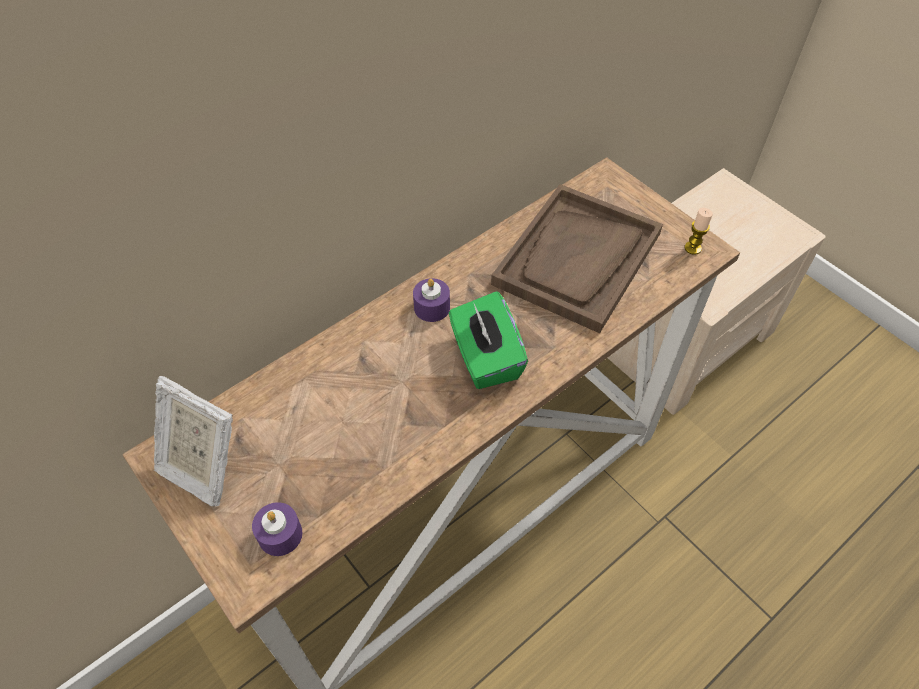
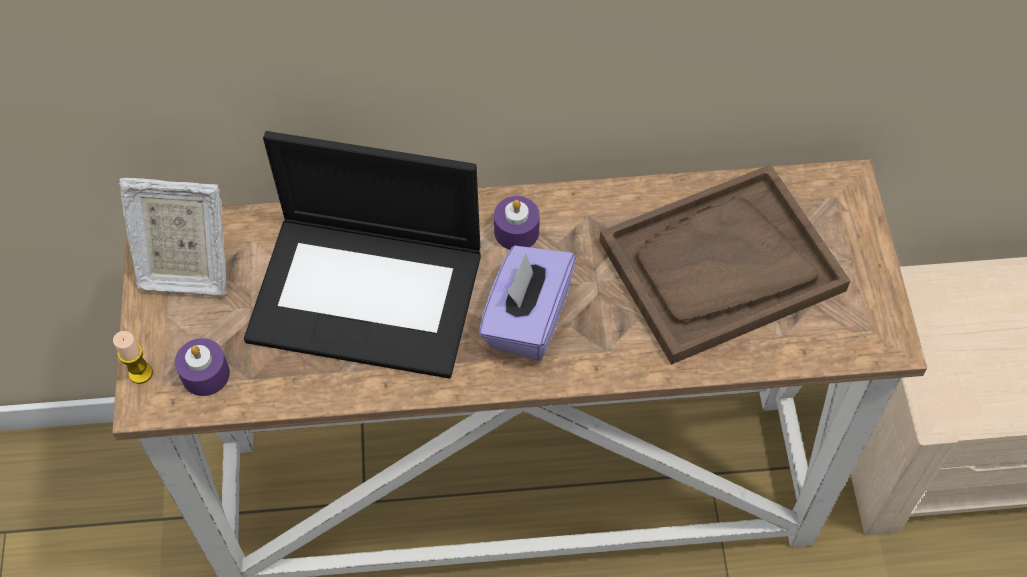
camera: 35 degrees right, 5 degrees up
(203, 466) = (186, 268): picture frame -> picture frame turned 60 degrees counterclockwise
(362, 404) = (369, 294): none -> laptop
(485, 358) = (527, 319): green tissue box -> purple tissue box
(692, 248) = (871, 330): candle -> candle (140, 373)

